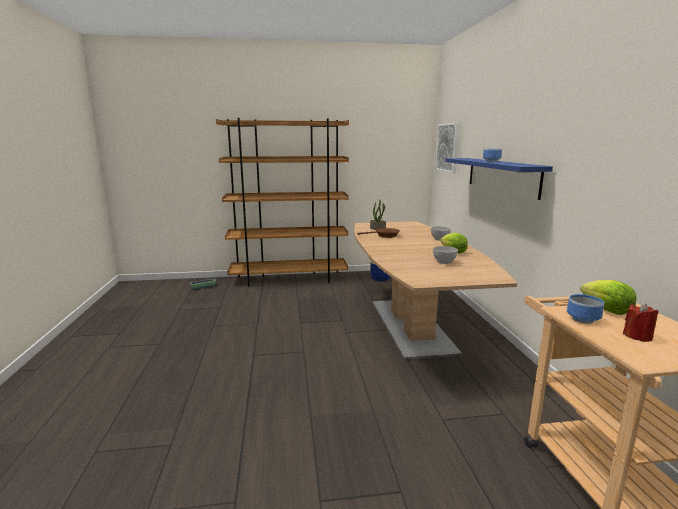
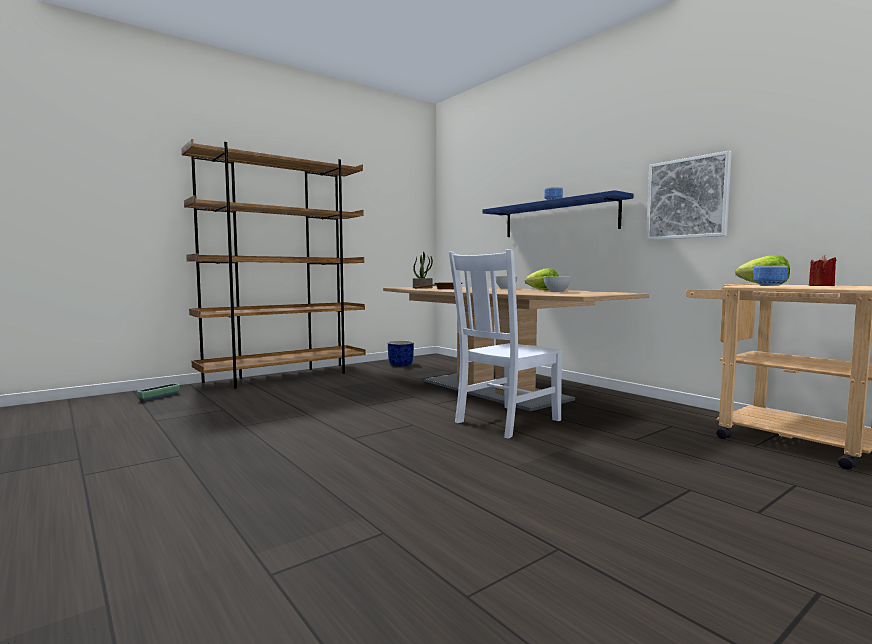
camera: 30 degrees left, 10 degrees down
(368, 366) = (505, 422): none -> white chair
(448, 147) = (463, 207): picture -> picture (687, 198)

